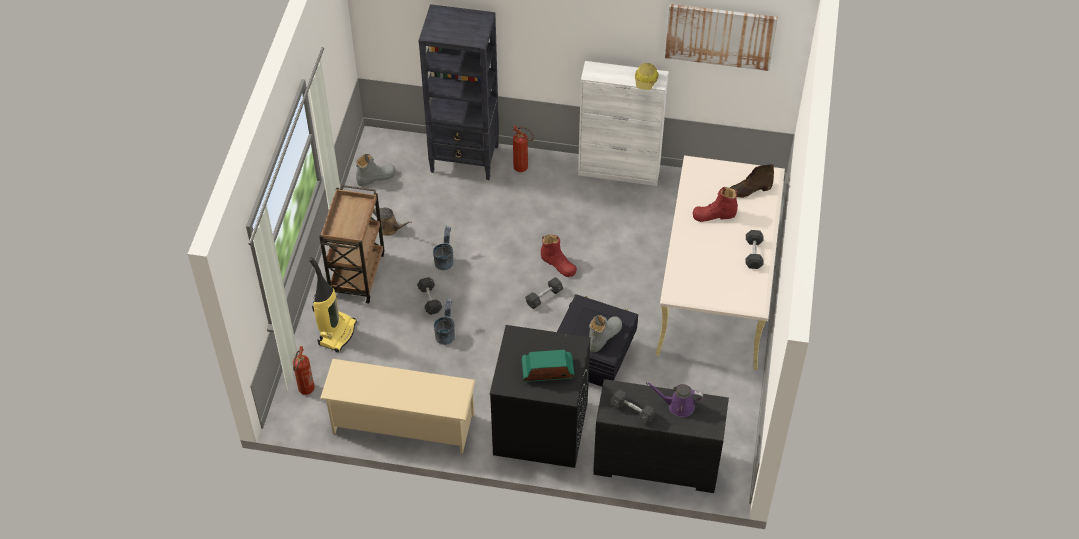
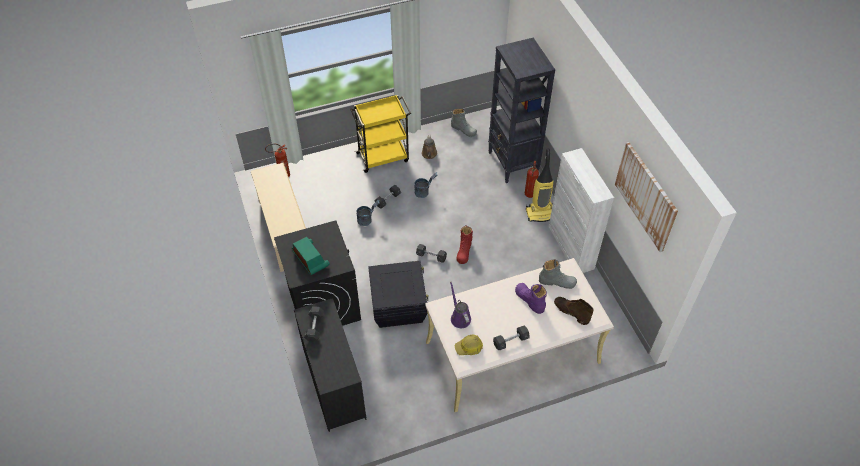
camera: 60 degrees right, 0 degrees up
(336, 333) = (333, 169): vacuum cleaner -> vacuum cleaner (541, 213)
(357, 274) = (383, 157): brown cart -> yellow cart
(604, 336) = (394, 292): grey boot -> grey boot (557, 282)
(646, 80) = (593, 188): hard hat -> hard hat (469, 348)
(678, 406) = (335, 352): purple watering can -> purple watering can (459, 317)
(714, 215) = (529, 300): red boot -> purple boot

